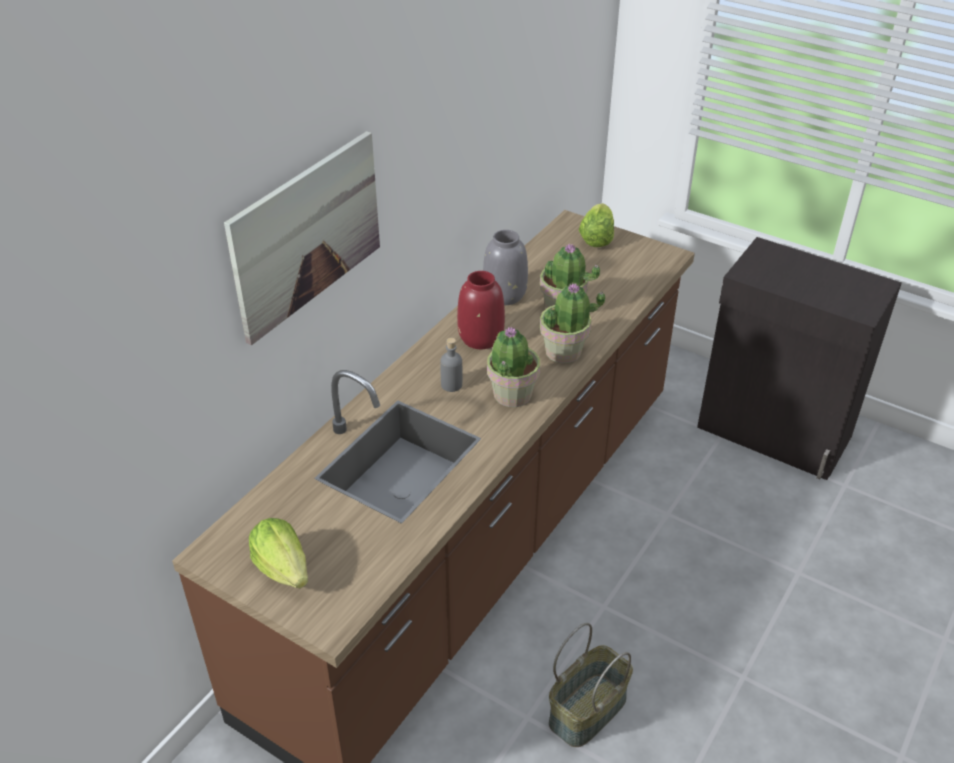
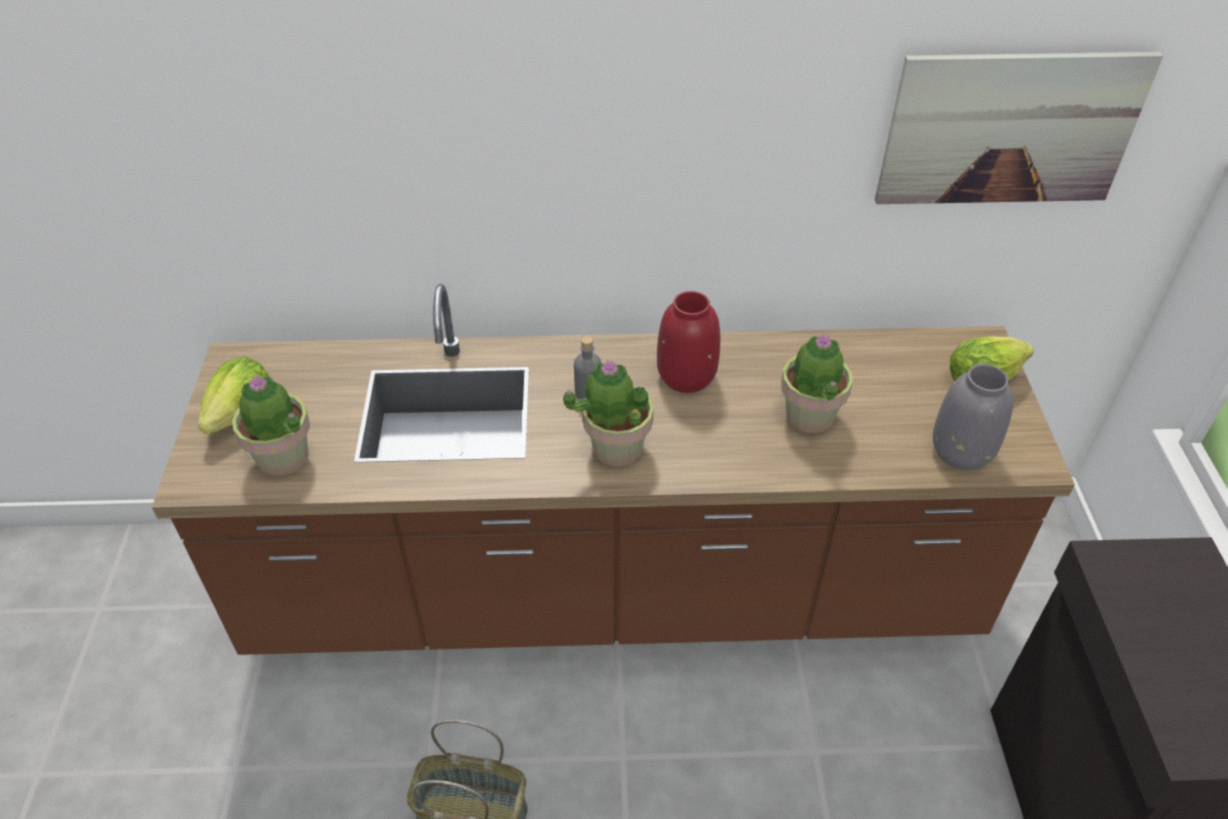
camera: 55 degrees right, 5 degrees up
(307, 234) = (446, 115): picture -> picture (1009, 129)
(504, 295) = (781, 357): grey vase -> grey vase (962, 450)
(564, 352) = (733, 454): potted plant -> potted plant (283, 457)

